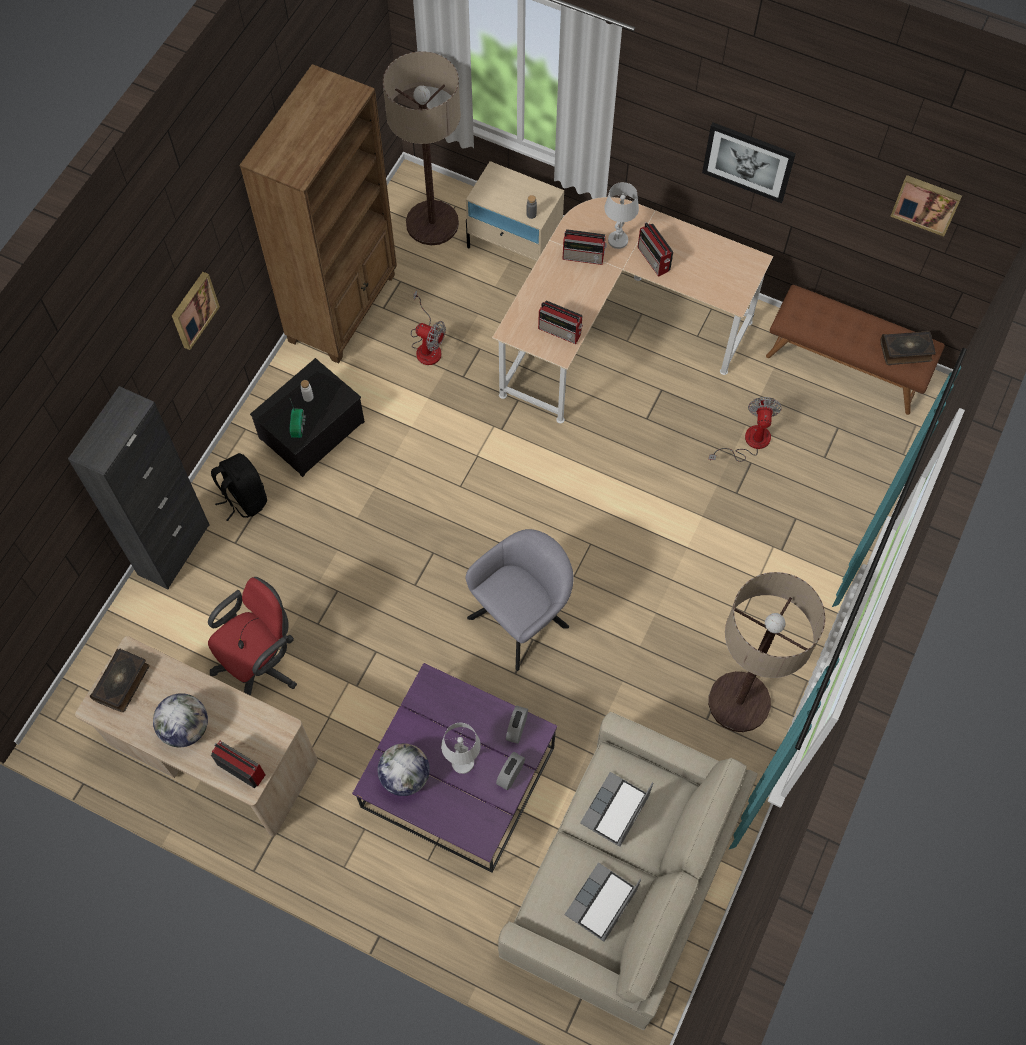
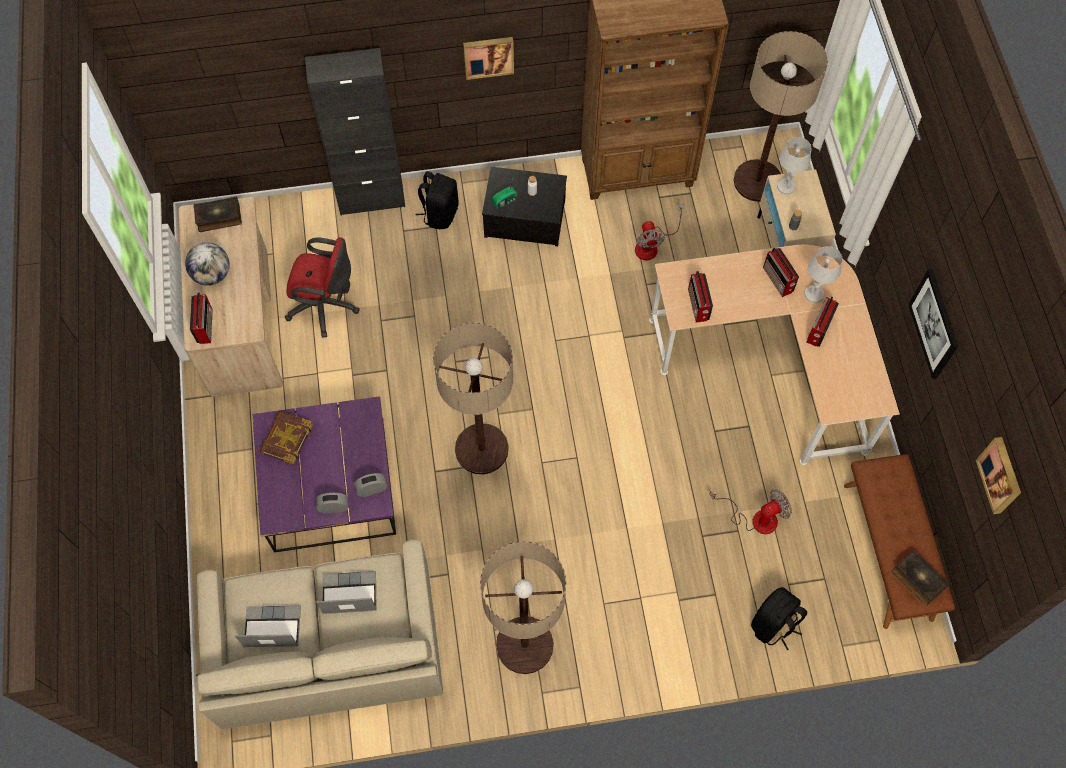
camera: 55 degrees right, 0 degrees up
(405, 776) = (286, 439): globe -> book
(463, 762) = (322, 470): white table lamp -> white table lamp (786, 187)
(523, 618) = (481, 449): grey armchair -> floor lamp
(852, 492) = (773, 625): none -> black backpack

